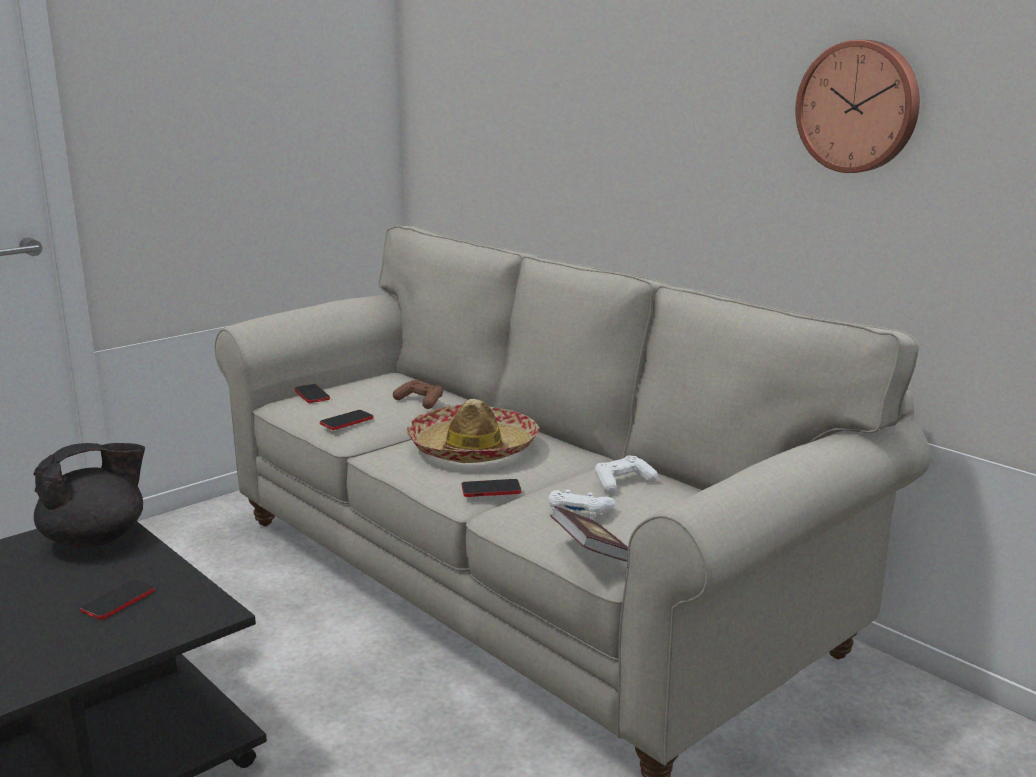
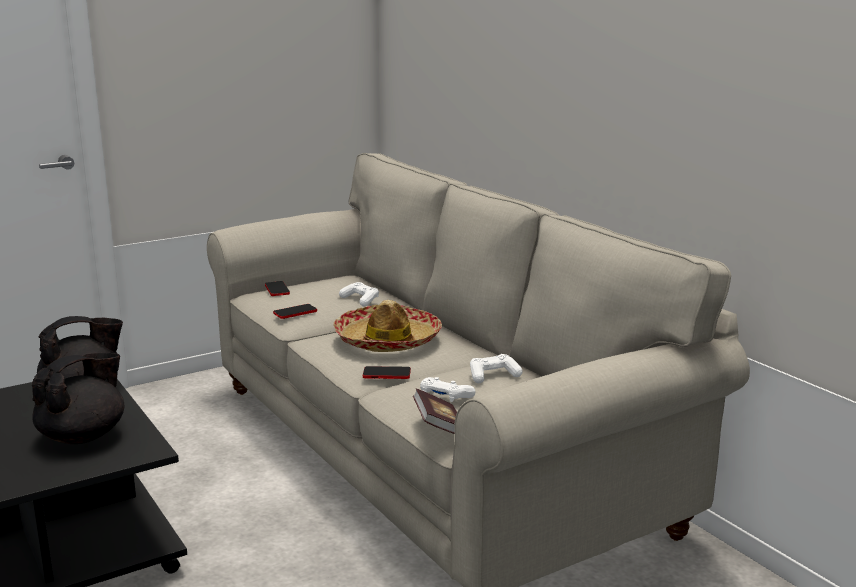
camera: 10 degrees right, 0 degrees up
(118, 601) = (84, 436): phone -> black teapot
(420, 401) = (360, 300): brown game controller -> white game controller
(859, 106) = (702, 69): wall clock -> none

